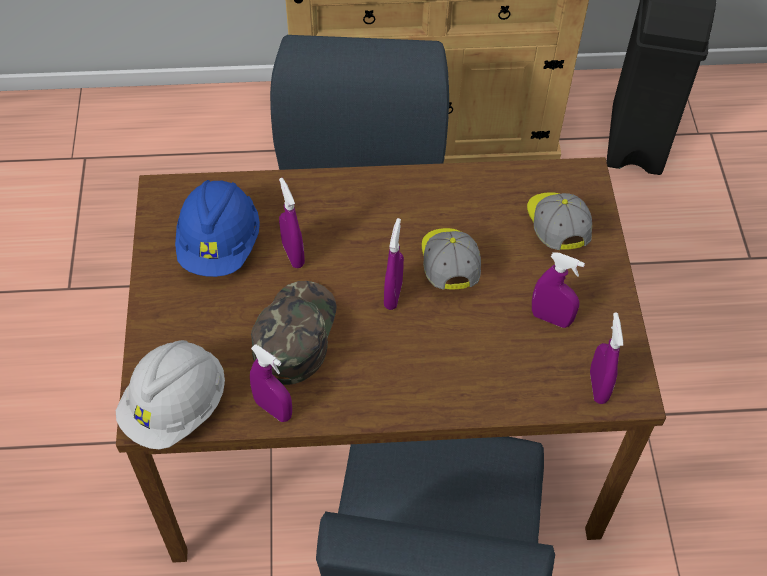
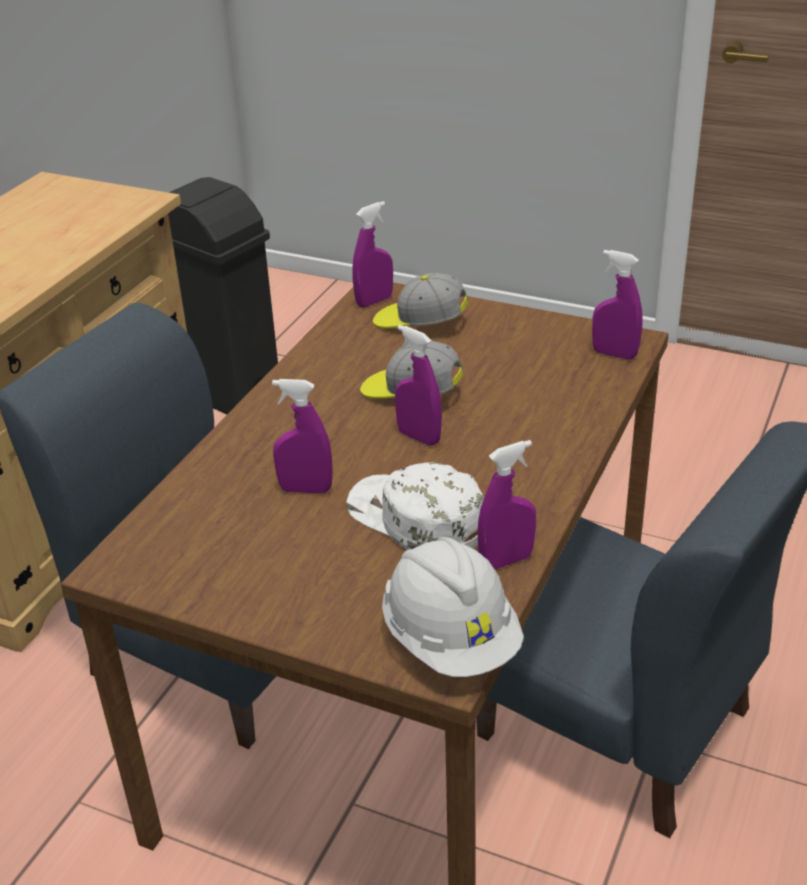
camera: 60 degrees left, 20 degrees down
(220, 245) = (240, 541): blue hard hat -> none
(294, 333) = (415, 518): green cap -> white cap
(551, 318) = (521, 356): purple spray bottle -> purple spray bottle (374, 301)

